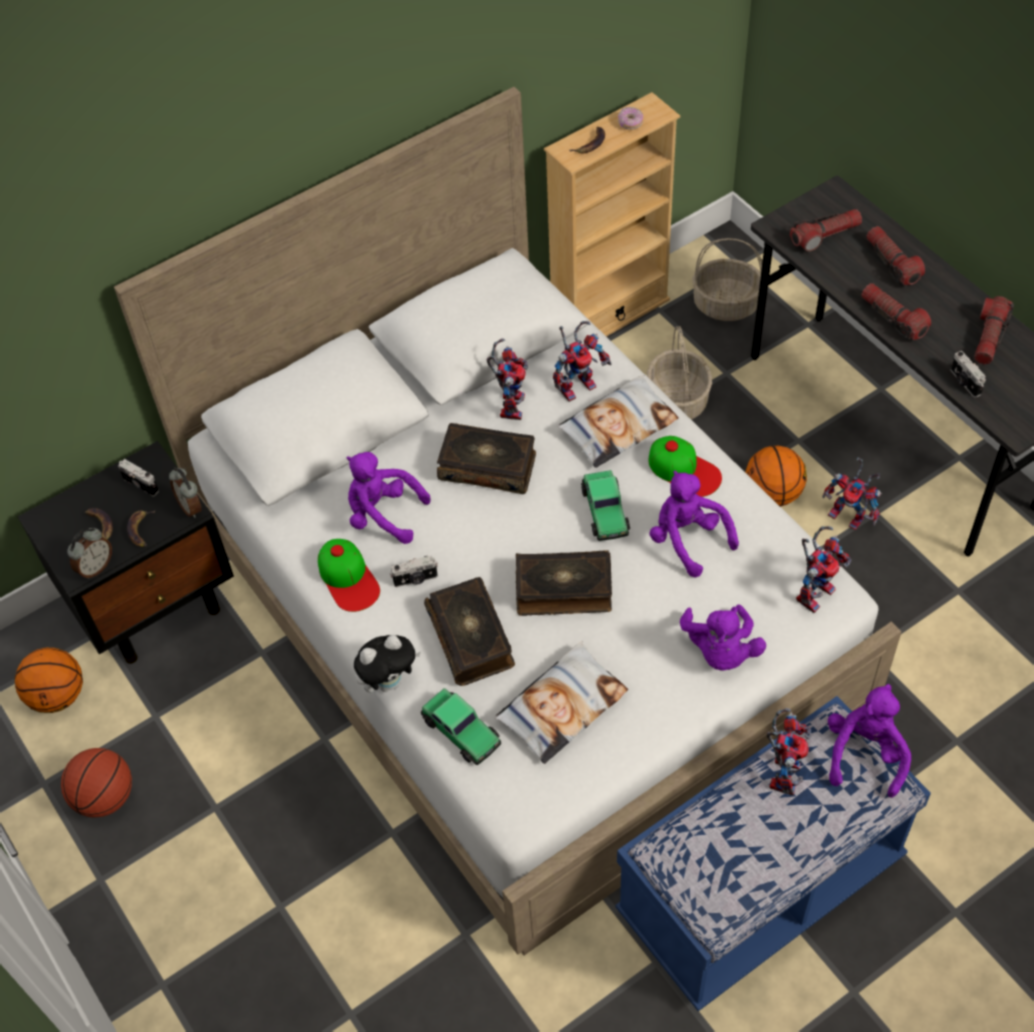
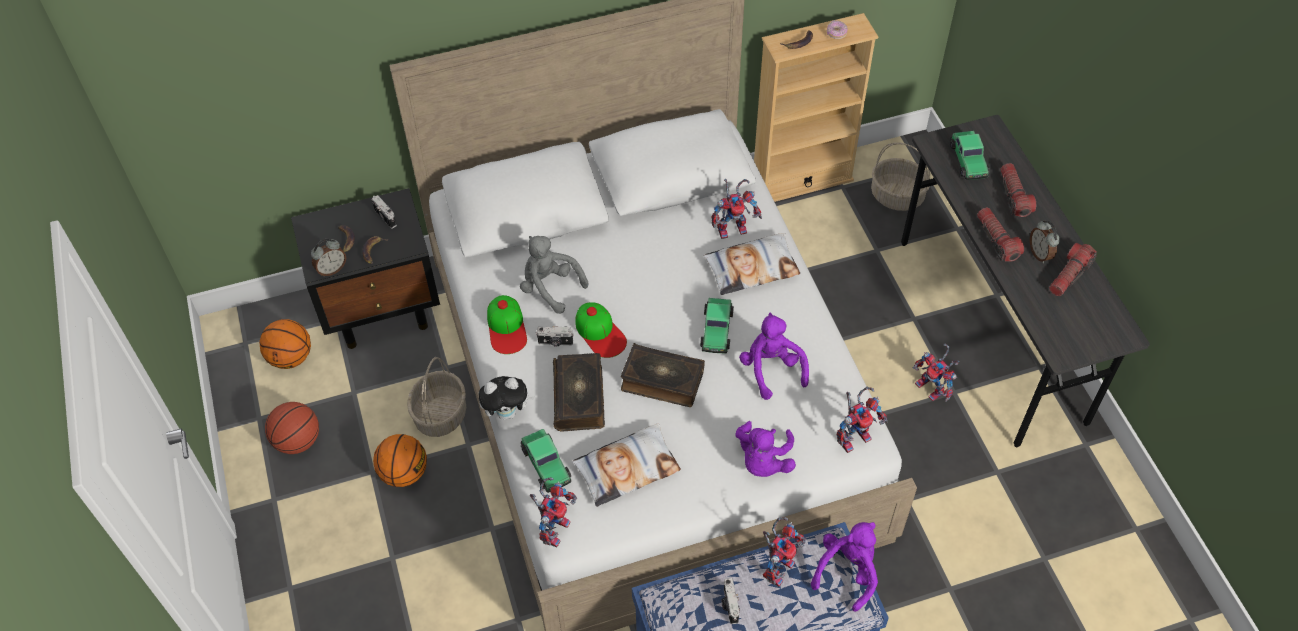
camera: 15 degrees right, 0 degrees up
(191, 507) = (415, 243): alarm clock -> alarm clock (1040, 254)
(383, 514) = (550, 287): purple plush toy -> grey plush toy
(487, 466) = (641, 271): book -> none
(509, 403) = (676, 228): toy robot -> toy robot (554, 527)
(678, 400) = (830, 262): basket -> basket (441, 415)
(684, 470) = (790, 315): cap -> cap (600, 332)
(772, 494) = (877, 355): basketball -> basketball (404, 473)
(825, 235) = (968, 160): flashlight -> toy car
(964, 382) = (1034, 305): camera -> camera (729, 605)

